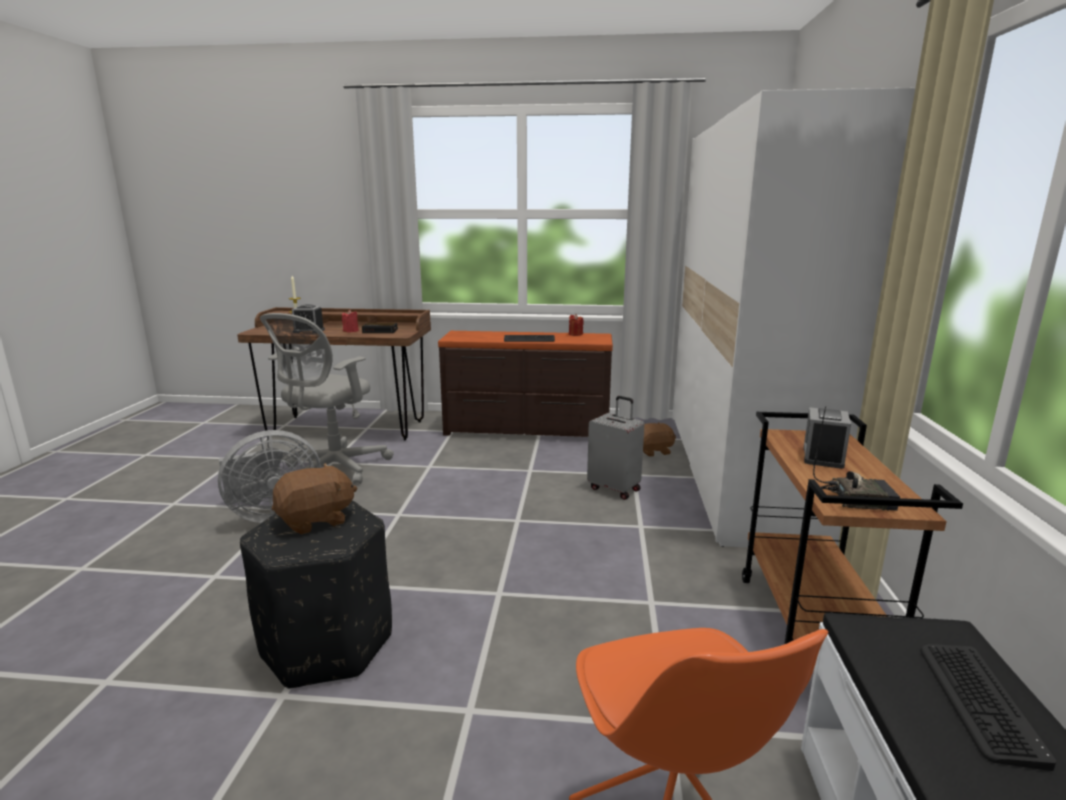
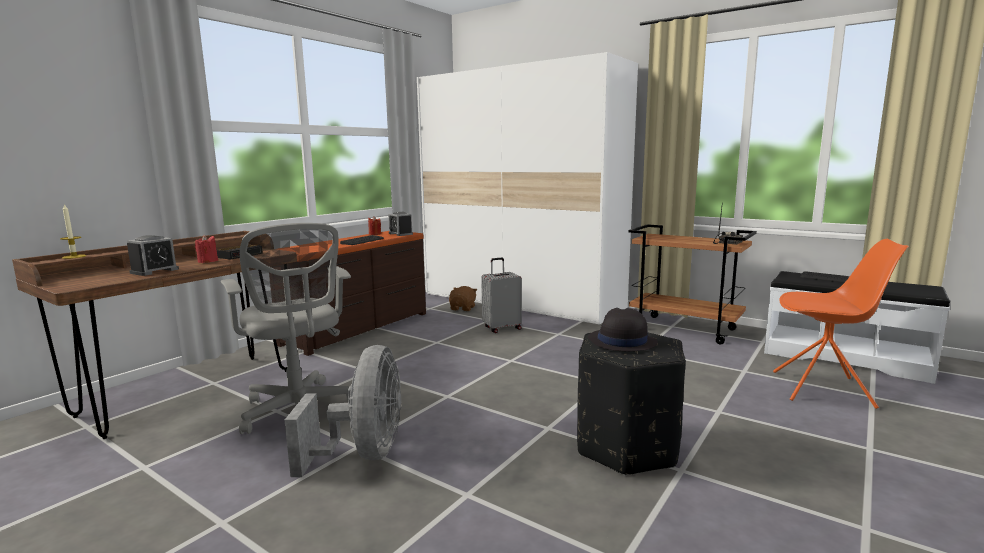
camera: 60 degrees left, 5 degrees down
(316, 520) = (621, 341): brown plush toy -> black hat
(823, 457) = (678, 239): alarm clock -> alarm clock (400, 234)

